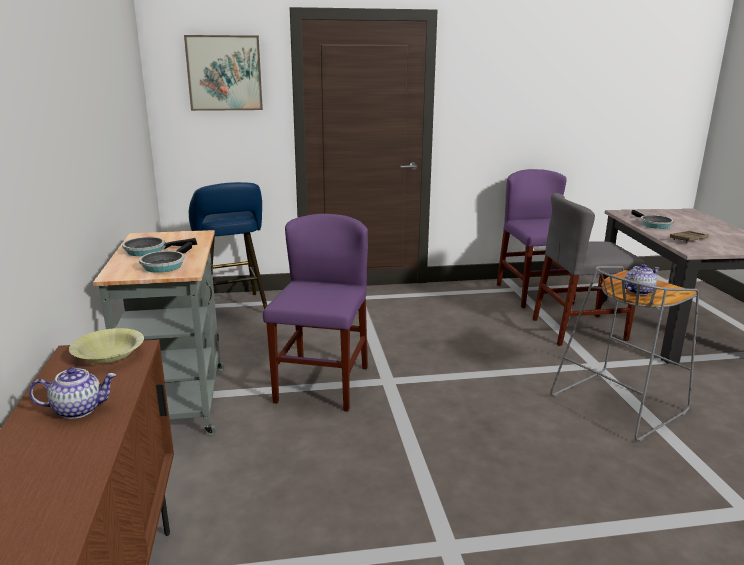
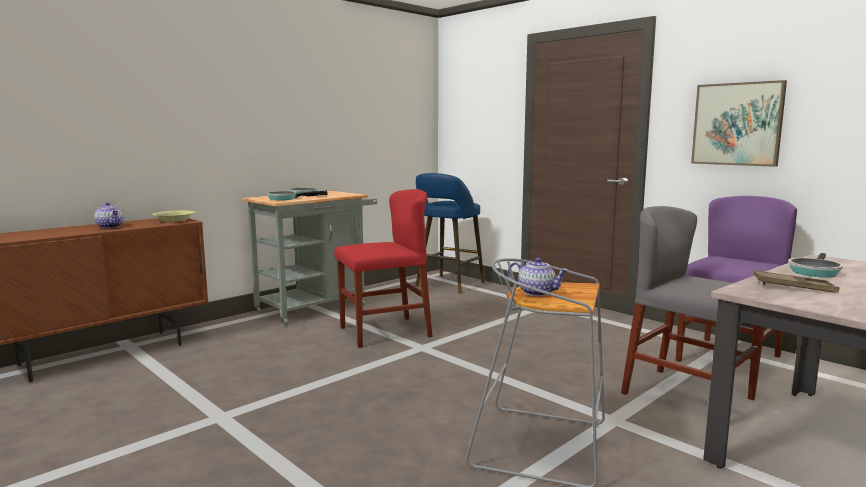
camera: 55 degrees right, 10 degrees down
(224, 73) = (482, 93): picture -> picture (737, 124)
(322, 384) = (384, 332): purple chair -> red chair

